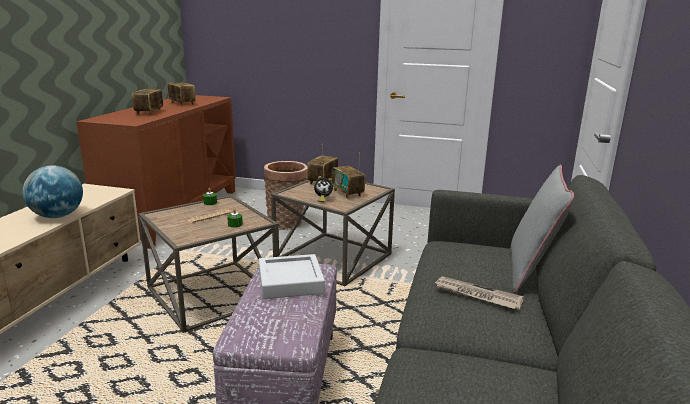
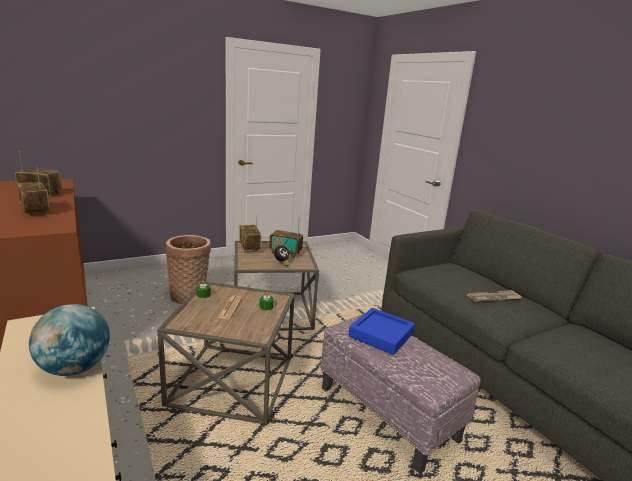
camera: 45 degrees left, 0 degrees up
(290, 282) = (381, 335): grey tray -> blue tray
(530, 272) = (480, 275): grey pillow -> none

